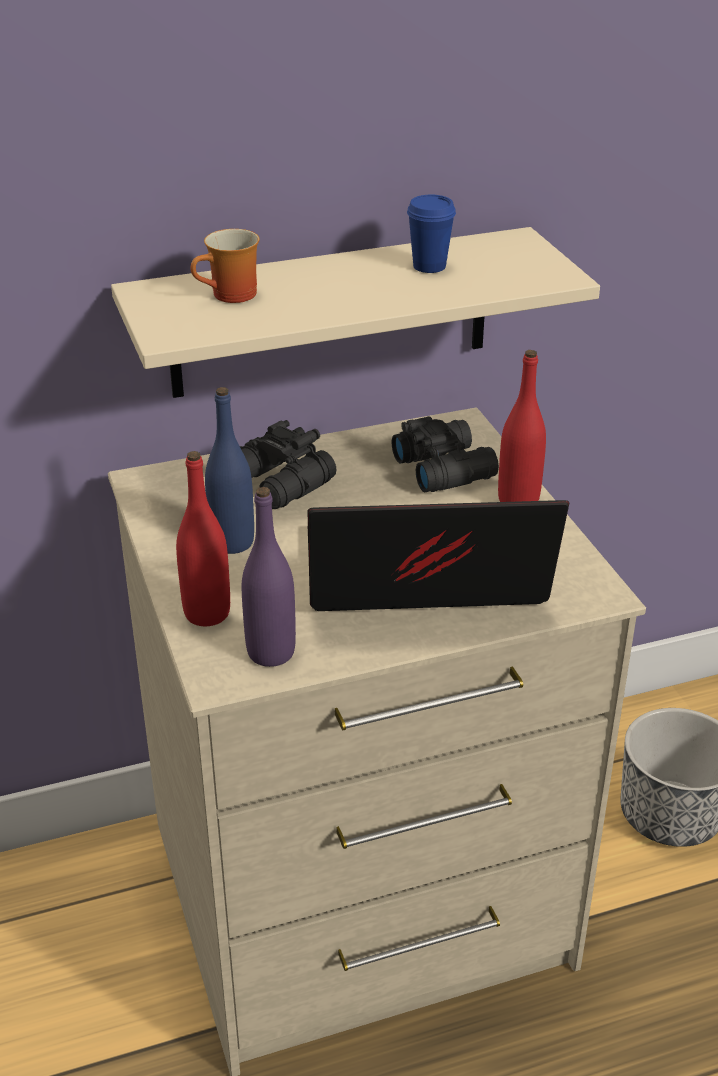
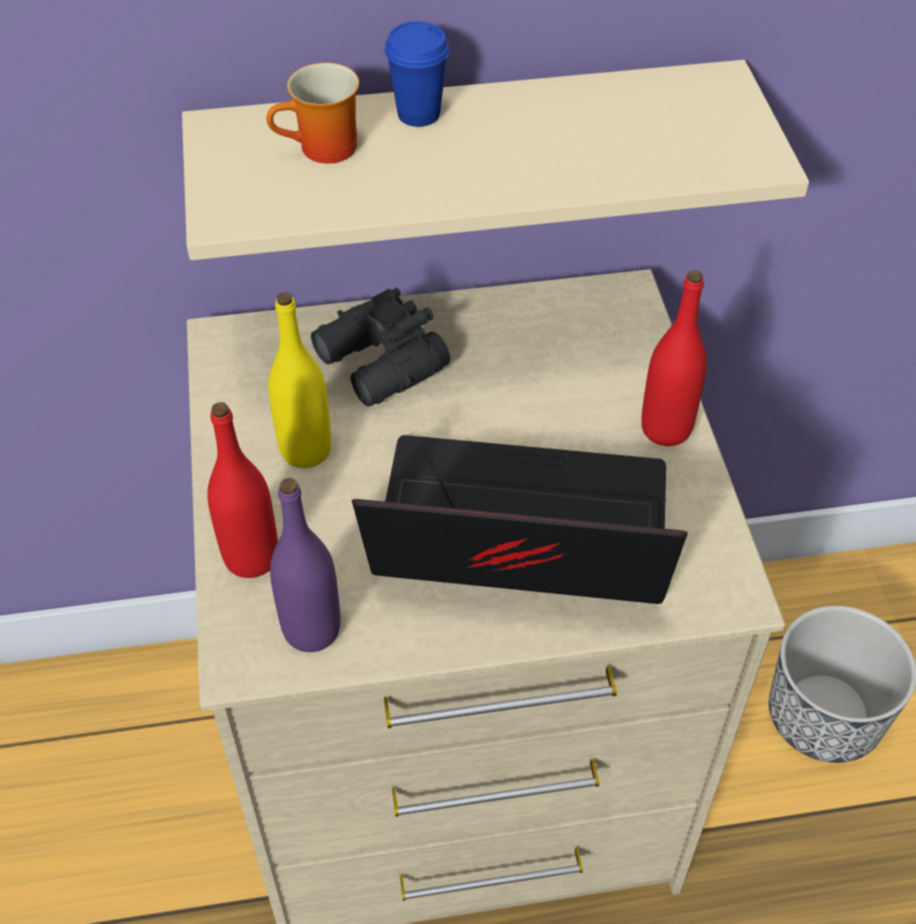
camera: 10 degrees right, 15 degrees up
(232, 542) = (305, 450): blue bottle -> yellow bottle
(429, 266) = (591, 122): blue cup -> blue cup (419, 114)
(444, 467) = (587, 363): black binoculars -> none

